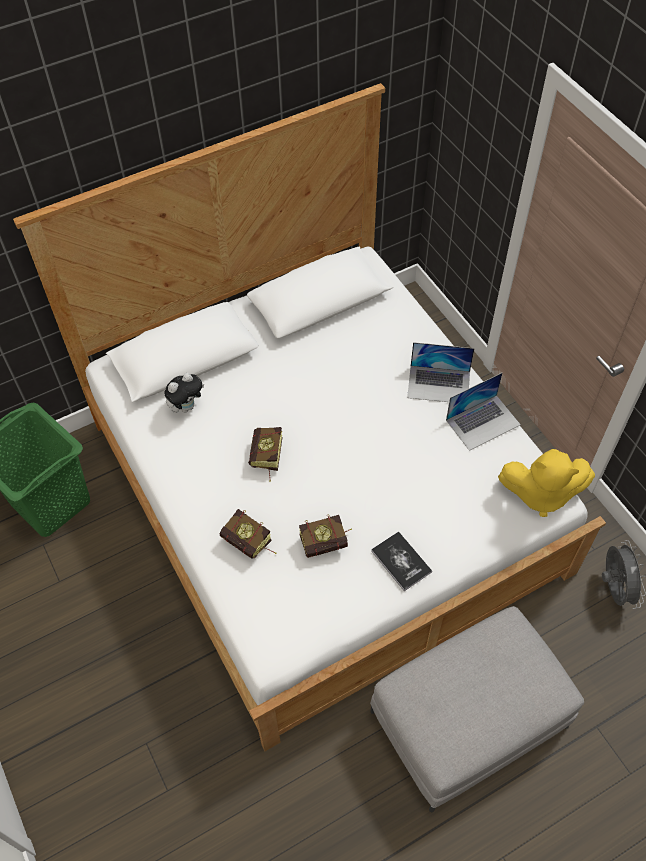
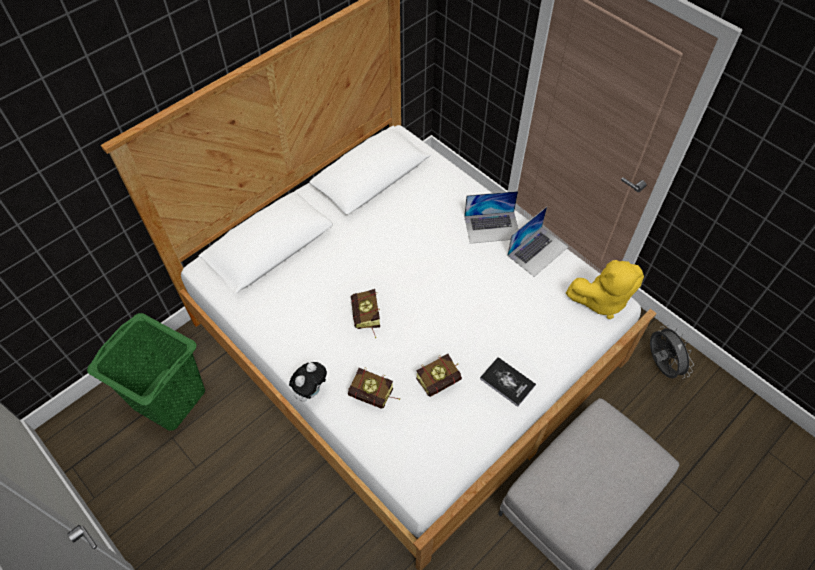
camera: 15 degrees left, 0 degrees up
(186, 406) = (283, 288): plush toy -> plush toy (310, 391)

